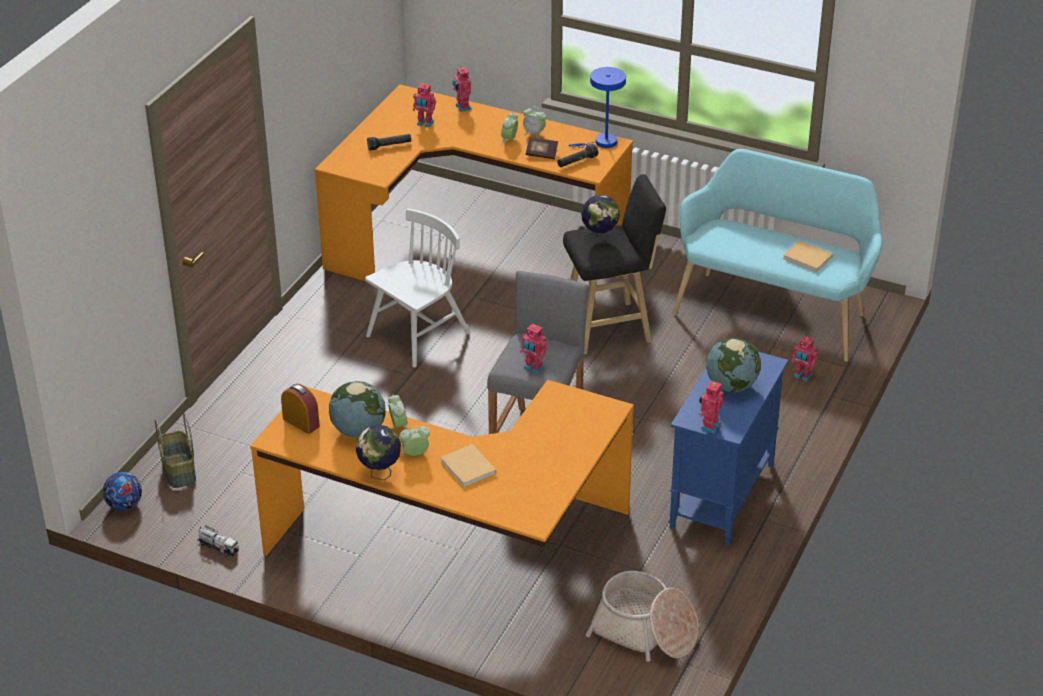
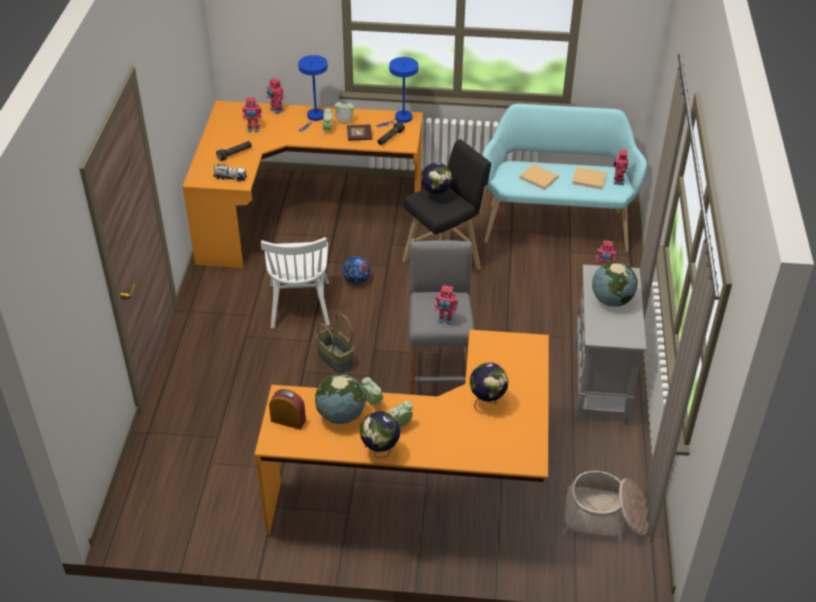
camera: 20 degrees left, 5 degrees up
(124, 505) = (123, 521): football -> football (356, 280)
(178, 471) = (156, 475): basket -> basket (335, 359)
(218, 547) = (224, 538): toy truck -> toy truck (230, 177)
(418, 335) = (299, 304): white chair -> white chair turned 150 degrees clockwise
(469, 468) = (451, 427): beige book -> beige book (539, 178)
(501, 123) = (314, 118): none -> blue table lamp
(522, 454) = (487, 402): none -> globe
(709, 426) = (615, 339): toy robot -> toy robot (617, 181)
(722, 497) = (600, 384): blue cabinet -> grey cabinet

